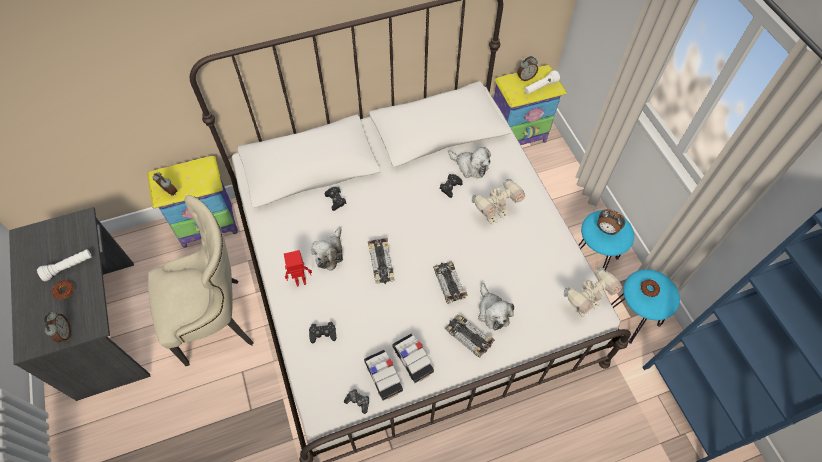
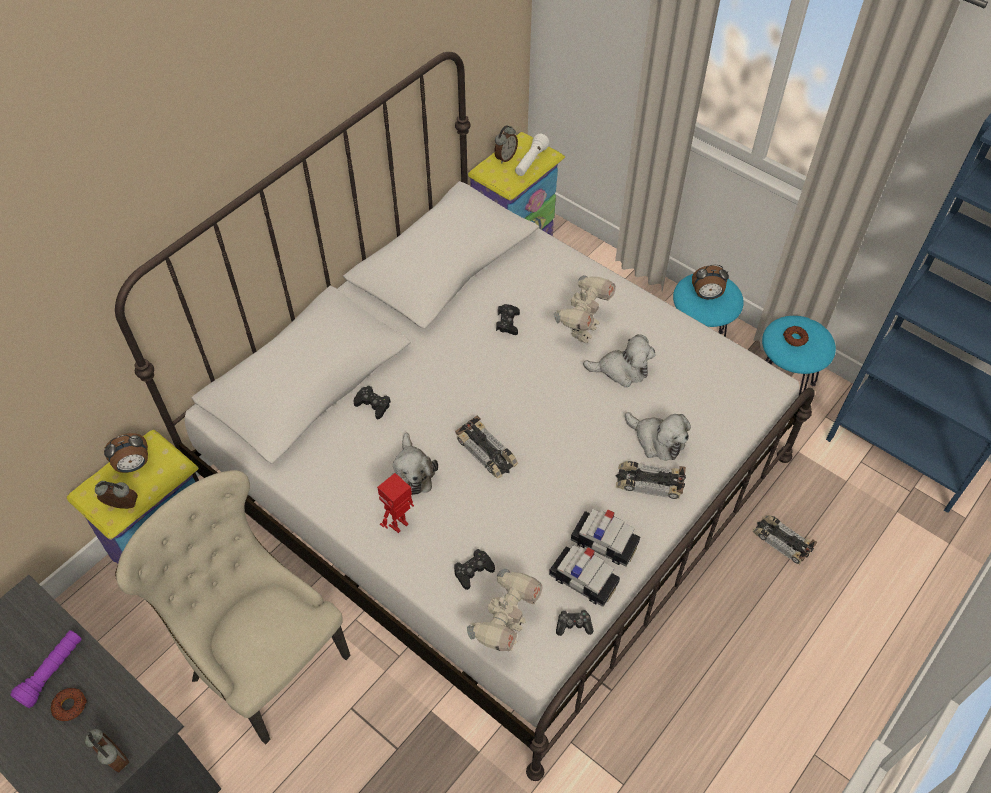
camera: 30 degrees left, 5 degrees down
(69, 267) = (52, 672): white flashlight -> purple flashlight
(190, 172) = (134, 466): none -> alarm clock
(216, 320) = (268, 664): beige chair -> beige chair turned 90 degrees counterclockwise
(449, 283) = (584, 434): toy car -> toy car (782, 540)
(470, 166) = (515, 288): plush toy -> plush toy (621, 370)
(584, 304) = (750, 381): toy robot -> toy robot (505, 630)

